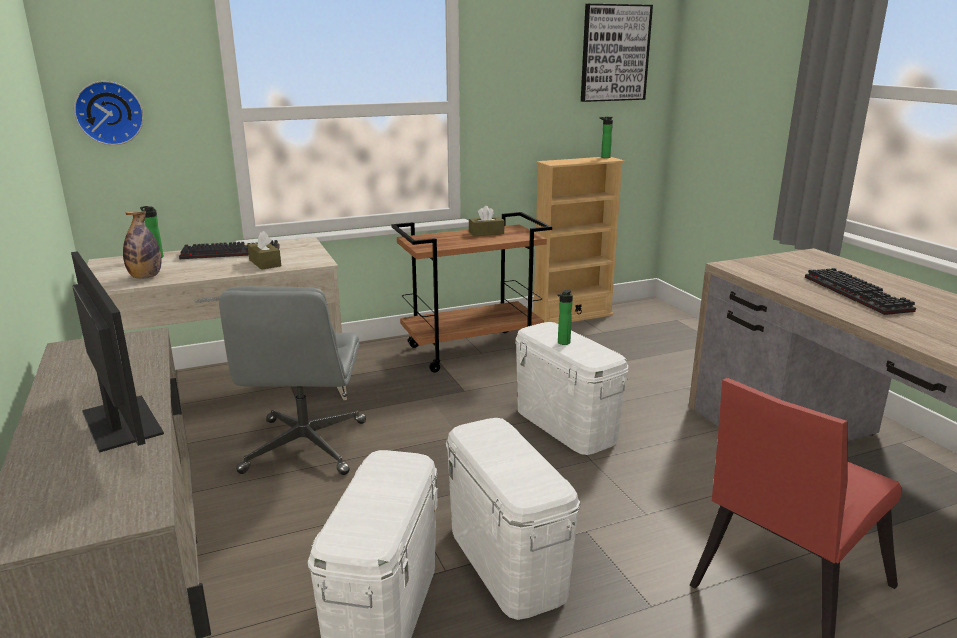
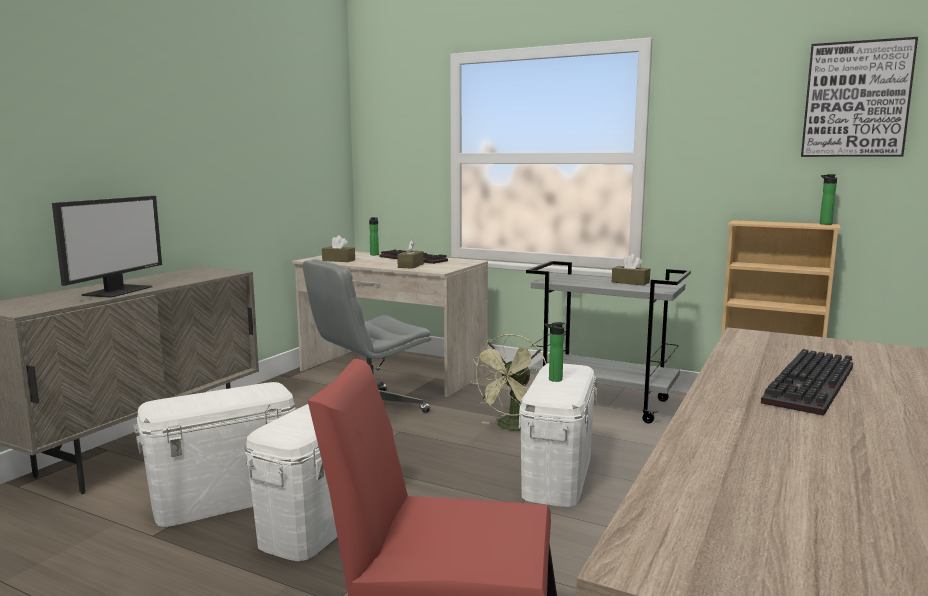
camera: 50 degrees right, 10 degrees down
(109, 113) = (382, 154): wall clock -> none
(145, 277) = (338, 260): bottle -> brown tissue box
(459, 402) = (512, 428): none -> green fan
(472, 350) = (604, 402): brown cart -> grey cart

